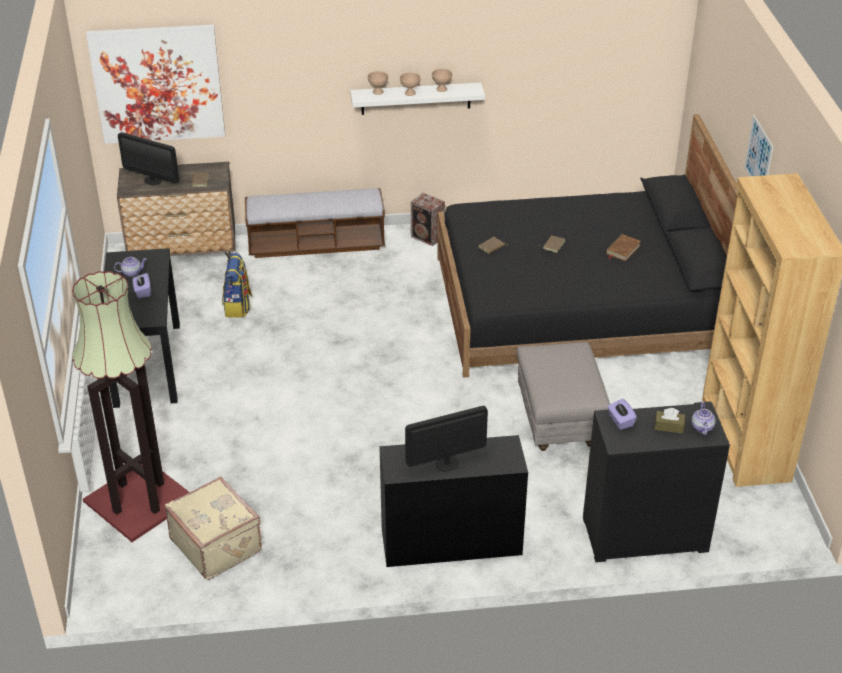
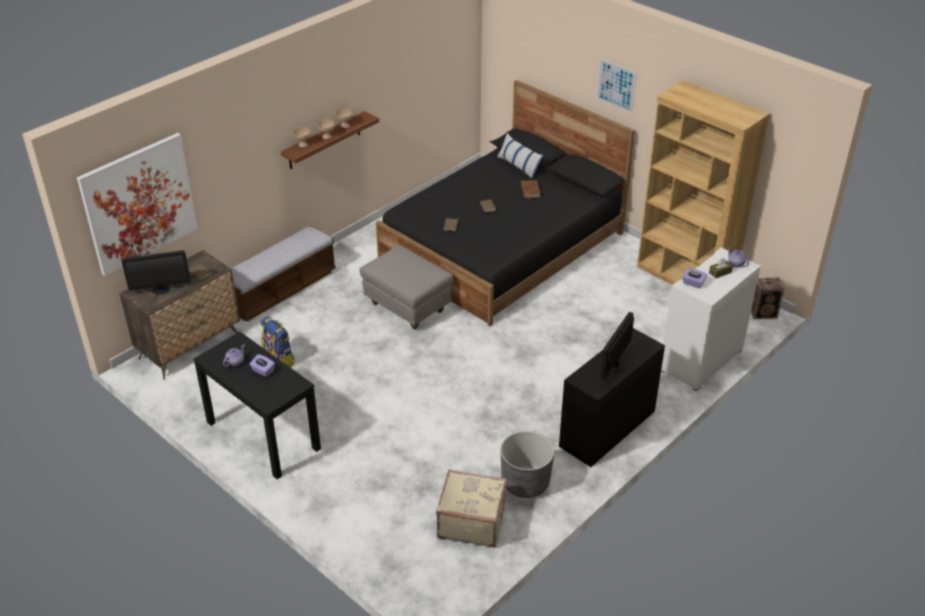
camera: 40 degrees left, 0 degrees up
(137, 500) = (379, 529): floor lamp -> none
(307, 541) = (525, 482): none -> grey planter
(416, 98) = (324, 141): white shelf -> brown shelf
(428, 237) = (354, 249): speaker -> speaker (764, 313)
(559, 422) = (578, 322): grey ottoman -> grey ottoman (408, 307)
(644, 535) = (701, 360): black cabinet -> white cabinet
(645, 219) = (518, 166): none -> pillow

